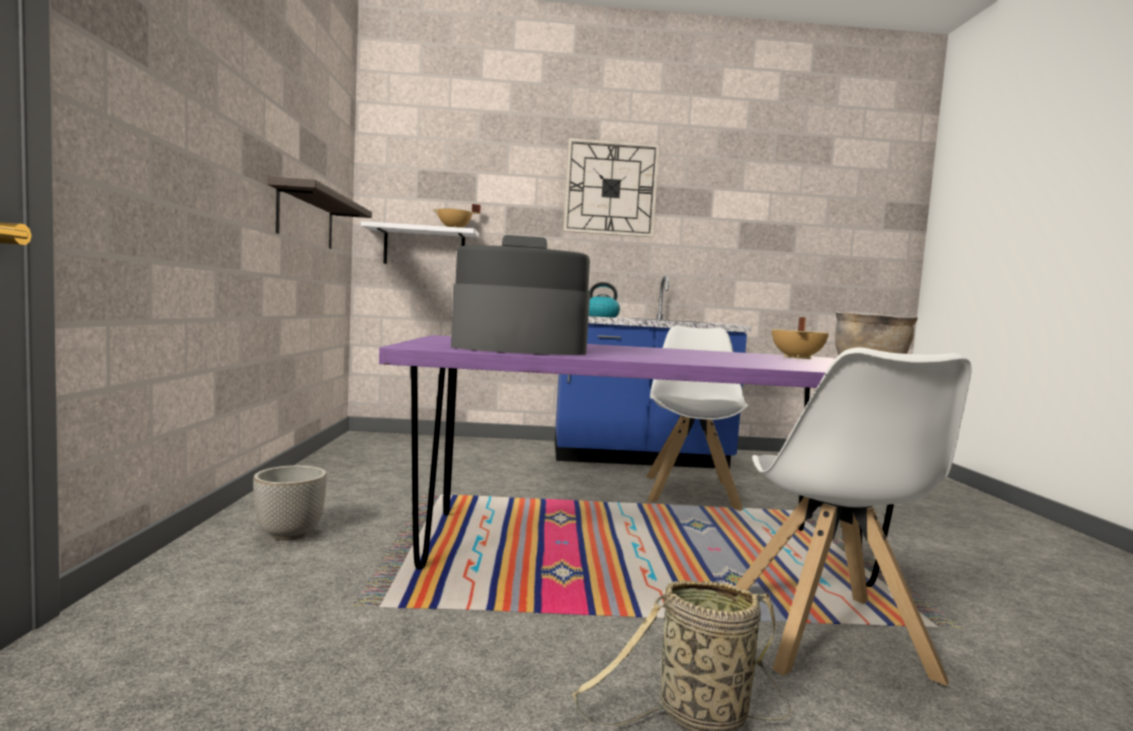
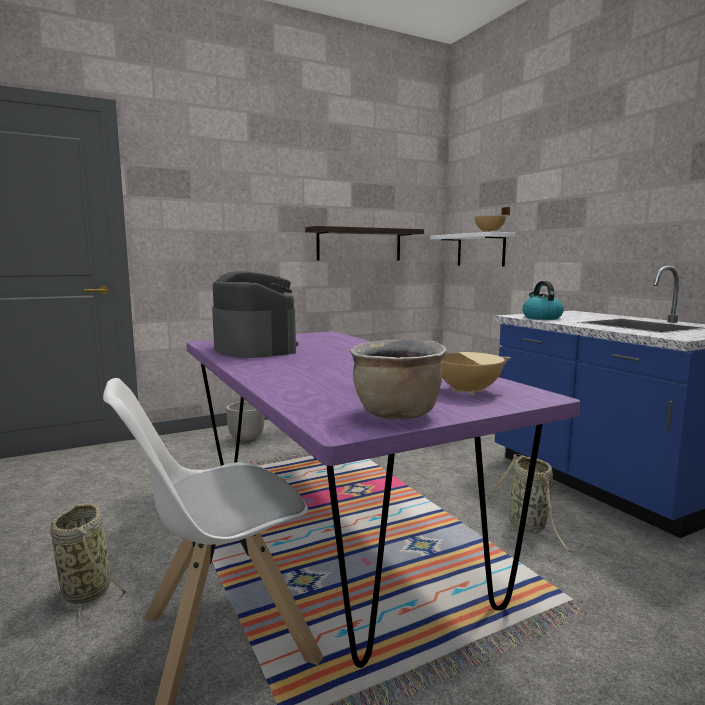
camera: 65 degrees right, 5 degrees up
(610, 188) = (633, 161): wall clock -> none
(690, 491) = (529, 527): chair -> basket

